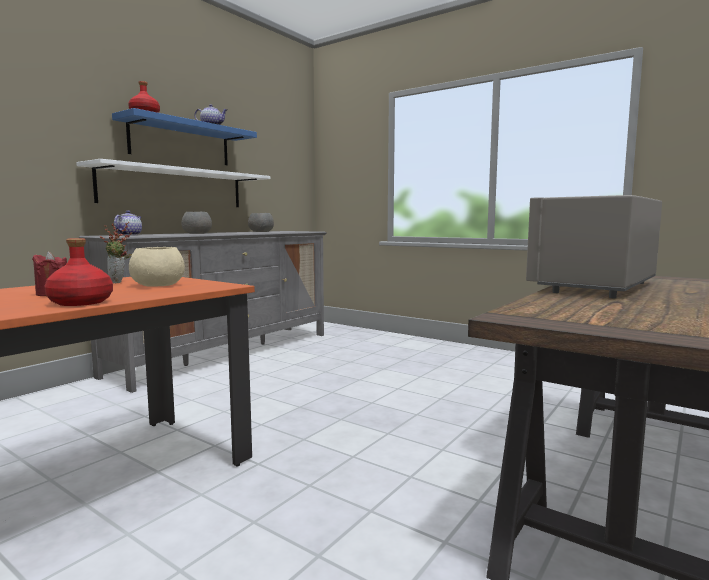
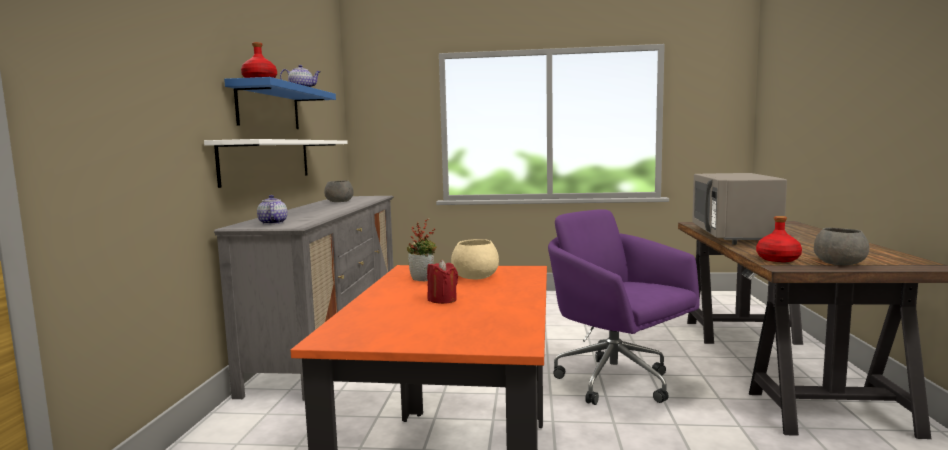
camera: 30 degrees left, 0 degrees up
(81, 302) = (515, 302): red bottle -> red bottle (778, 259)
(197, 233) = (313, 212): grey bowl -> grey bowl (838, 263)
(388, 449) = (619, 384): none -> purple office chair

